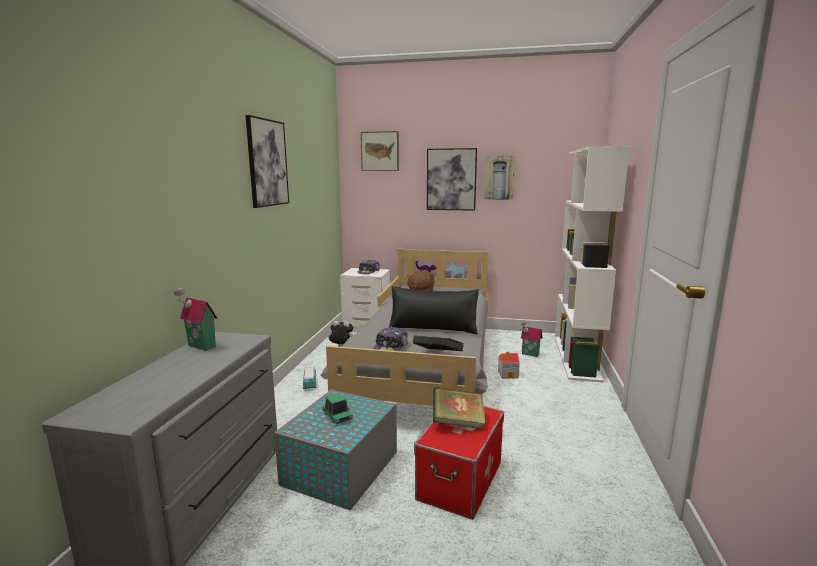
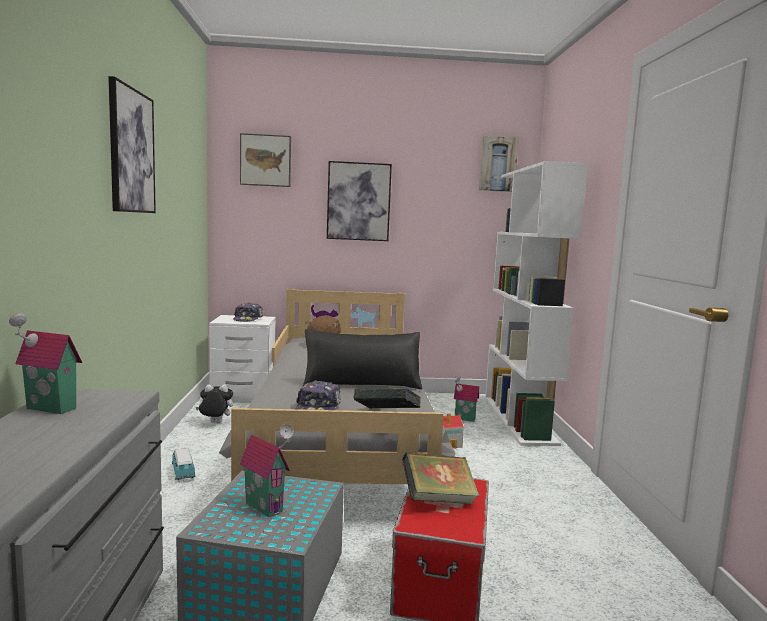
camera: 15 degrees left, 5 degrees down
(337, 416) = (266, 506): toy car -> toy house
(499, 177) = (418, 202): picture -> picture (497, 164)

